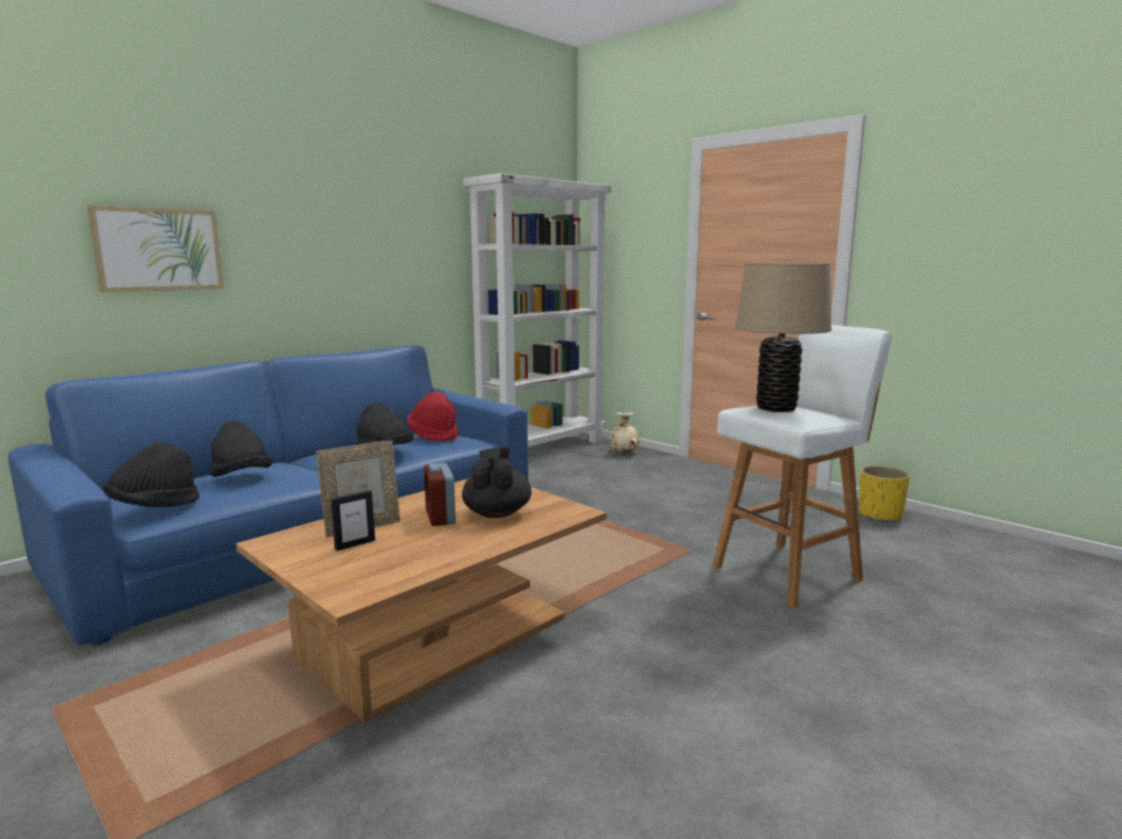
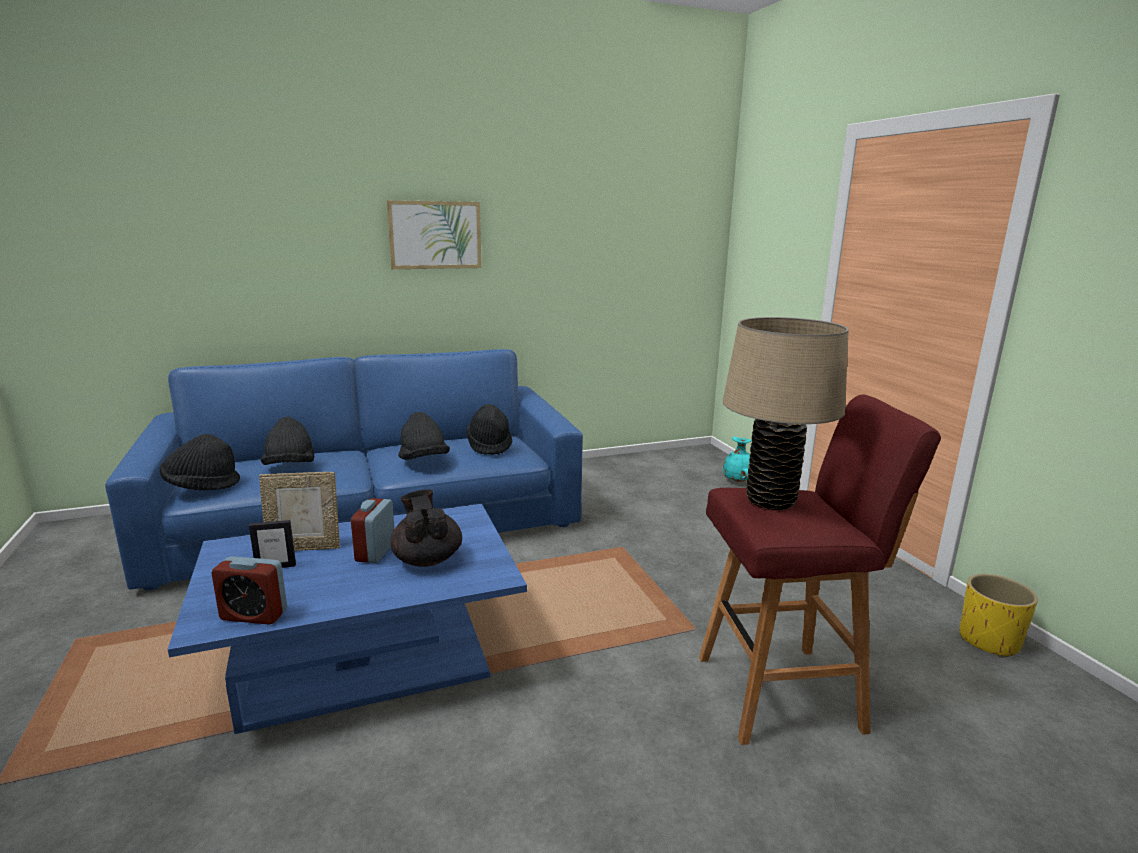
camera: 25 degrees right, 5 degrees up
(158, 249) = (273, 255): picture -> picture (435, 235)
(390, 577) = (254, 615): none -> alarm clock
(434, 435) = (489, 446): red hat -> black hat
(437, 637) = (366, 662): brown coffee table -> blue coffee table
(497, 513) = (427, 559): black teapot -> black teapot turned 45 degrees counterclockwise
(542, 449) = (655, 461): white bookcase -> none
(624, 452) = (738, 481): beige vase -> turquoise vase
(789, 572) = (783, 693): white stool -> red stool

